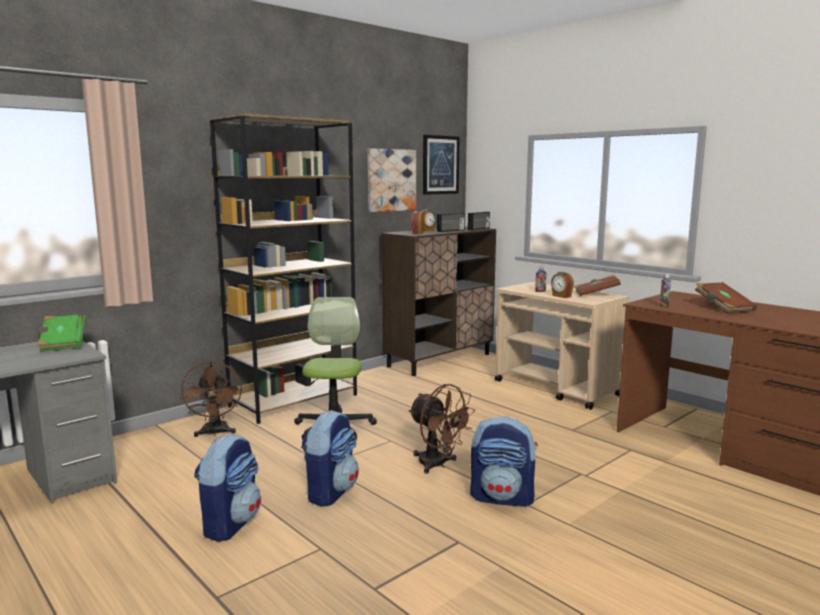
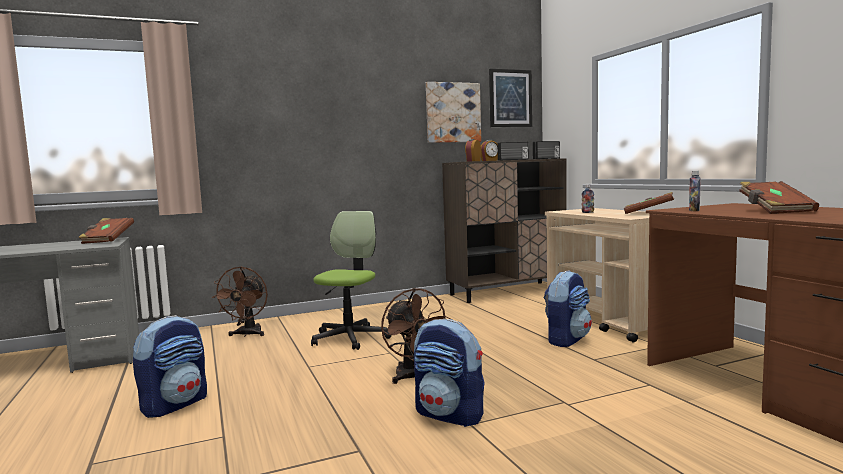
camera: 20 degrees right, 5 degrees down
(62, 344) = (107, 240): green book -> brown book
(294, 400) = (339, 315): brown bookcase -> none
(330, 492) = (287, 389): backpack -> backpack (566, 340)
(561, 296) = (604, 215): alarm clock -> none

